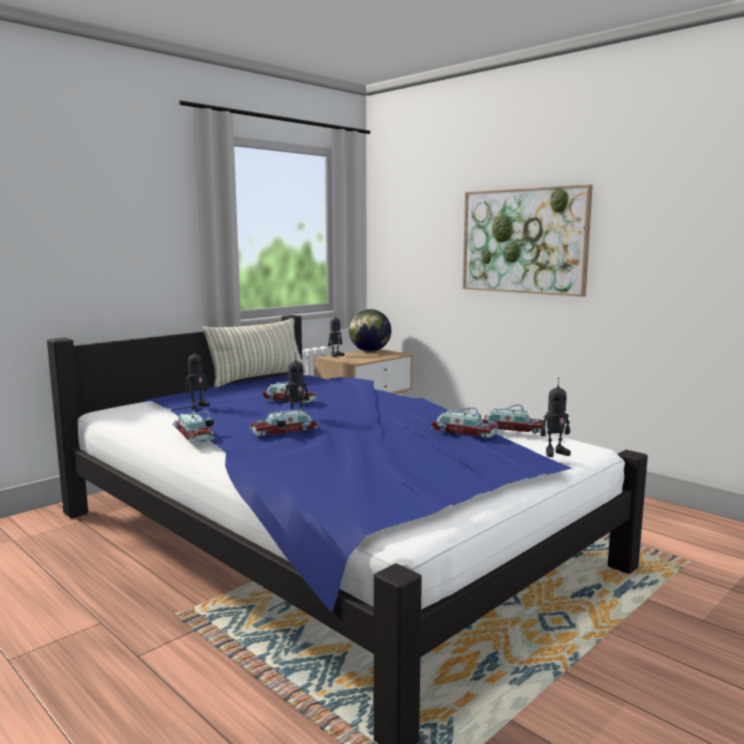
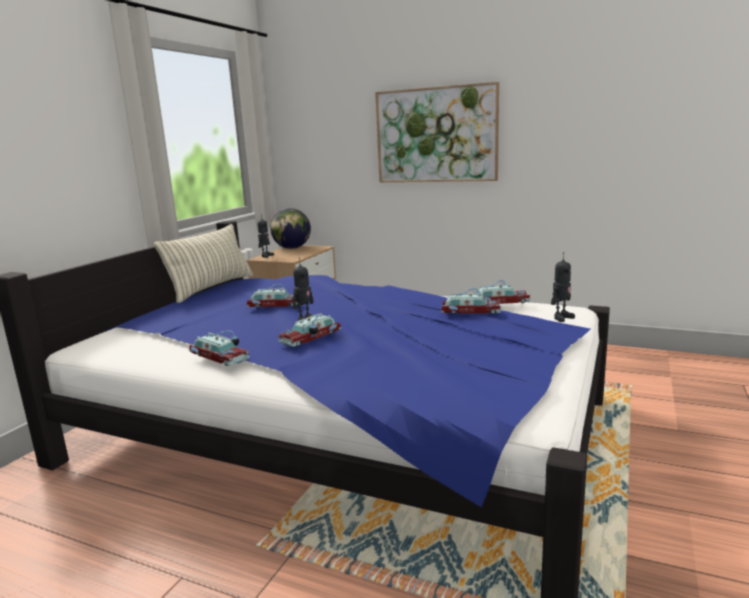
camera: 20 degrees left, 5 degrees up
(197, 406) = (186, 325): toy robot -> none

